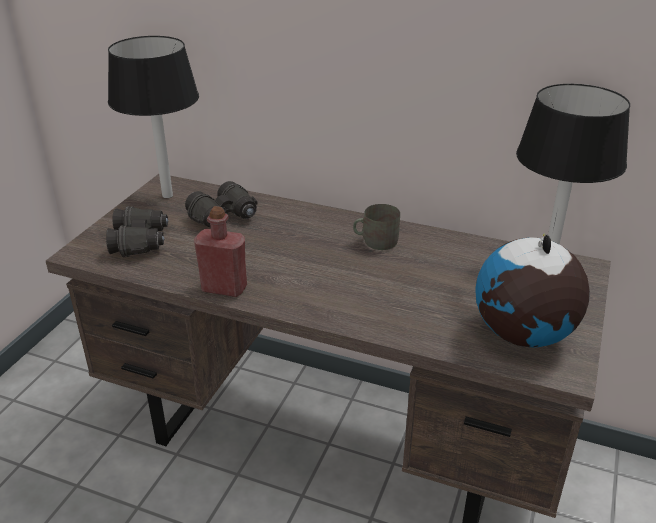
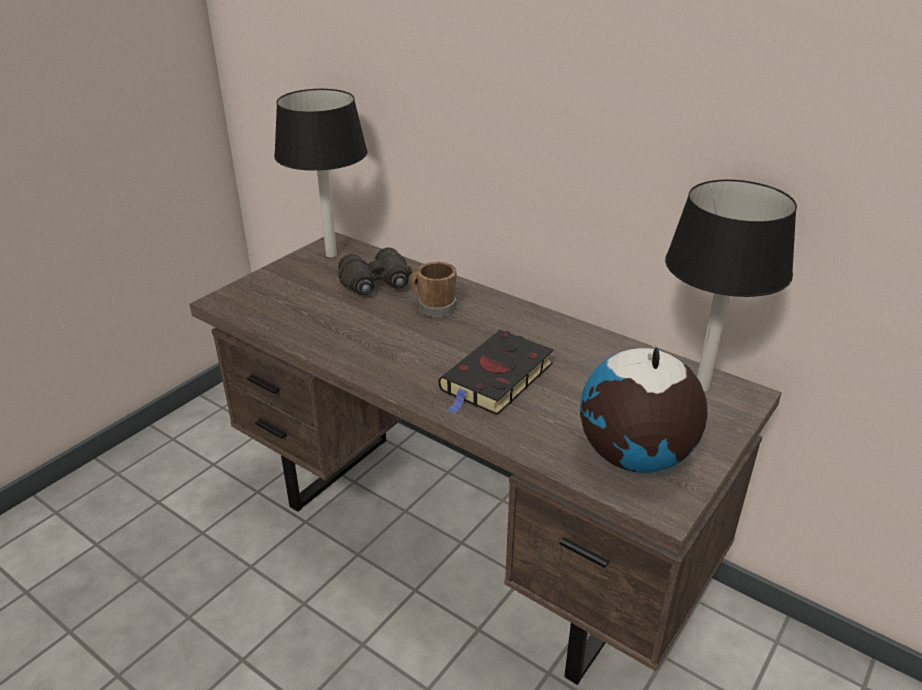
camera: 15 degrees right, 0 degrees up
(140, 242) = (284, 298): black binoculars -> none
(224, 288) = (343, 356): red bottle -> none
(287, 231) = (433, 307): none -> brown mug
(374, 287) = (495, 379): none -> black book
(375, 241) = (521, 331): grey mug -> none

